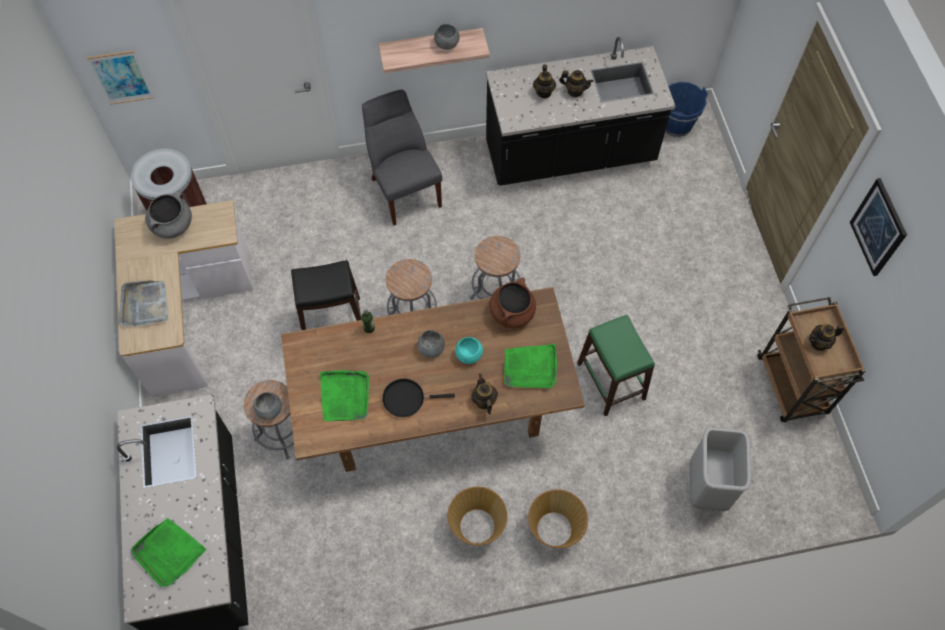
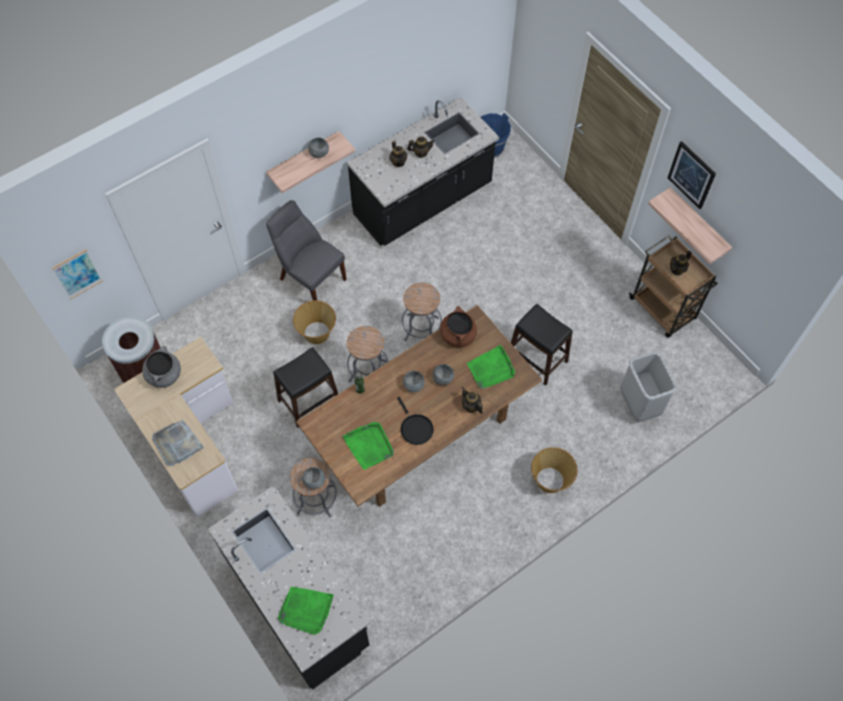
camera: 25 degrees left, 0 degrees up
(407, 399) = (415, 428): black frying pan -> black frying pan turned 90 degrees counterclockwise
(468, 355) = (442, 378): turquoise bowl -> grey bowl
(477, 526) = (495, 503): basket -> basket (317, 333)
(611, 381) = (537, 358): green stool -> black stool
(866, 295) = (697, 224): none -> shelf

